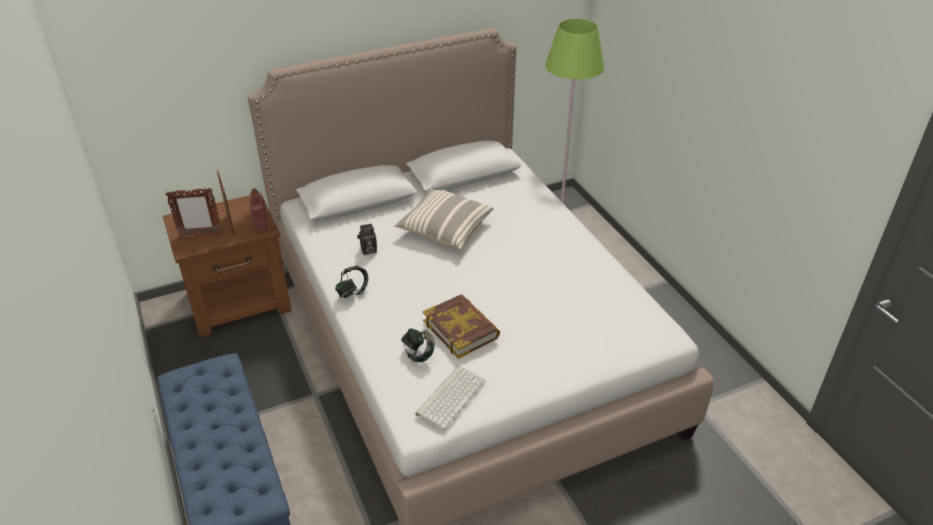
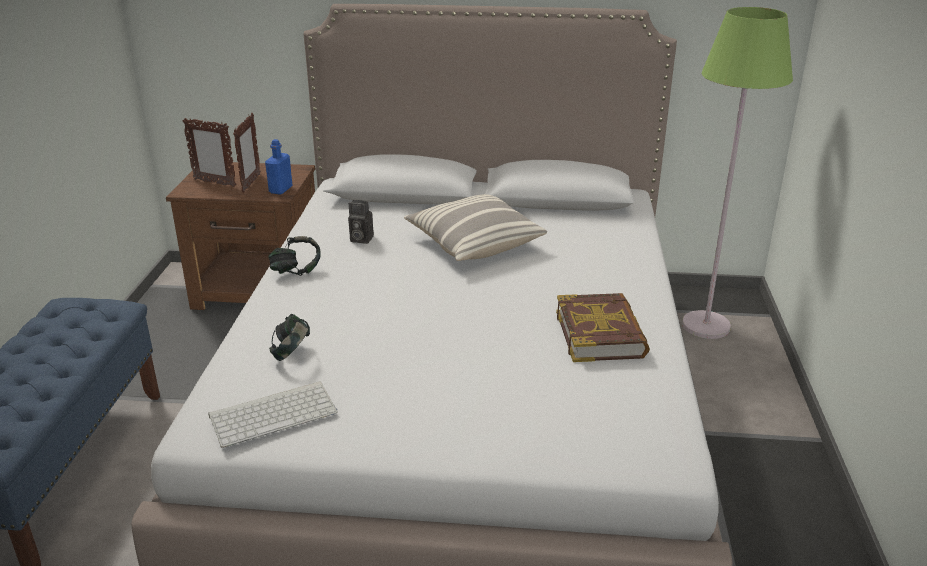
camera: 30 degrees right, 10 degrees down
(260, 224) = (280, 190): red bottle -> blue bottle
(461, 329) = (373, 346): book -> book (600, 334)

